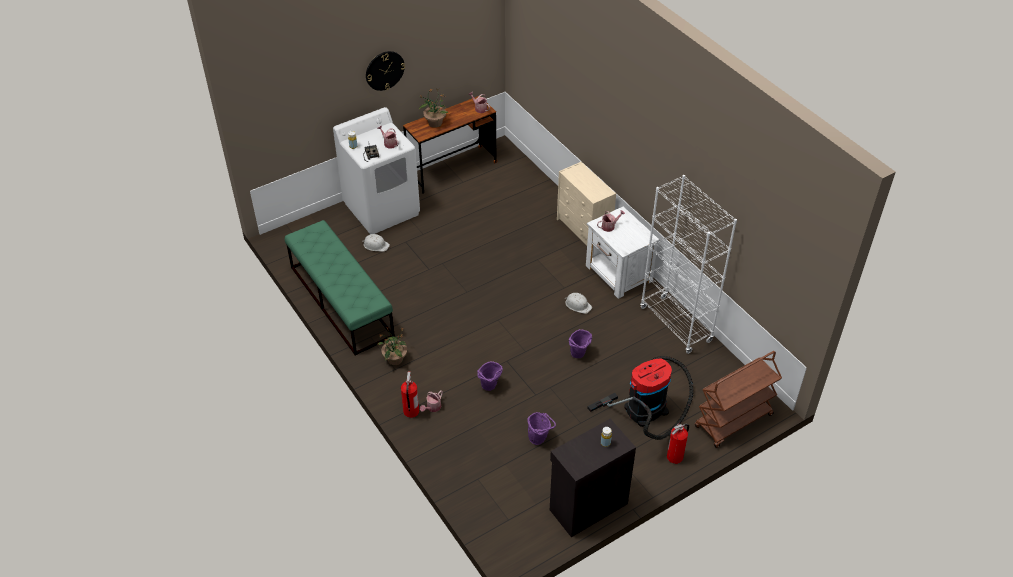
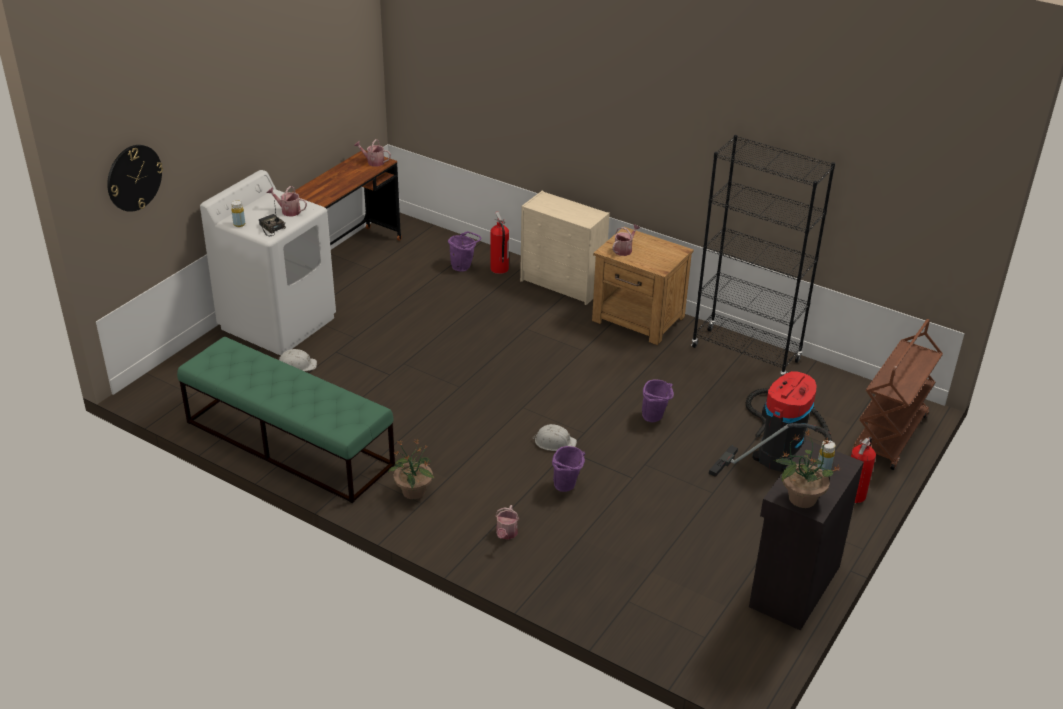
camera: 25 degrees left, 10 degrees down
(384, 70) = (254, 113): wall clock -> wall clock (134, 177)
(411, 412) = (479, 548): fire extinguisher -> fire extinguisher (499, 269)
(435, 123) = (324, 187): potted plant -> potted plant (801, 498)
(539, 439) = (675, 527): purple bucket -> purple bucket (464, 267)
(578, 305) = (613, 364): white hard hat -> white hard hat (554, 442)
(618, 274) = (639, 320): white nightstand -> brown nightstand
(676, 325) = (746, 354): white bookcase -> black bookcase

